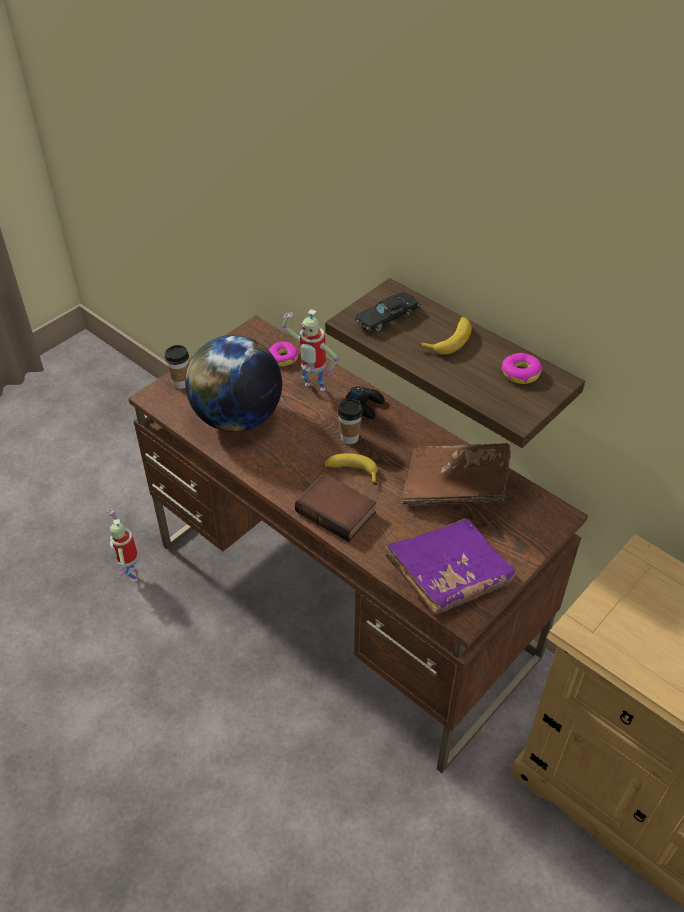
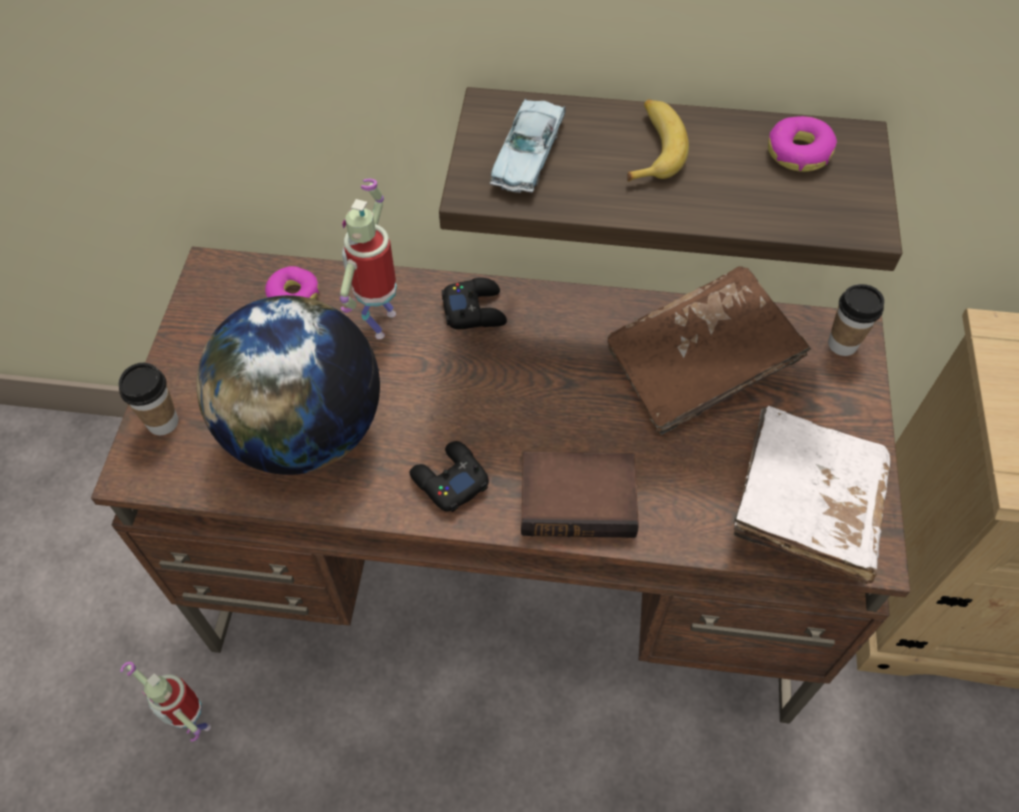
camera: 35 degrees left, 10 degrees up
(284, 471) = (449, 480): none -> black game controller
(313, 388) = (380, 322): toy robot -> toy robot turned 120 degrees clockwise
(349, 438) = (497, 371): cup -> cup (842, 344)
(351, 472) = (544, 424): banana -> none
(387, 317) = (528, 154): black toy car -> blue toy car
(449, 576) = (804, 506): purple book -> white book

